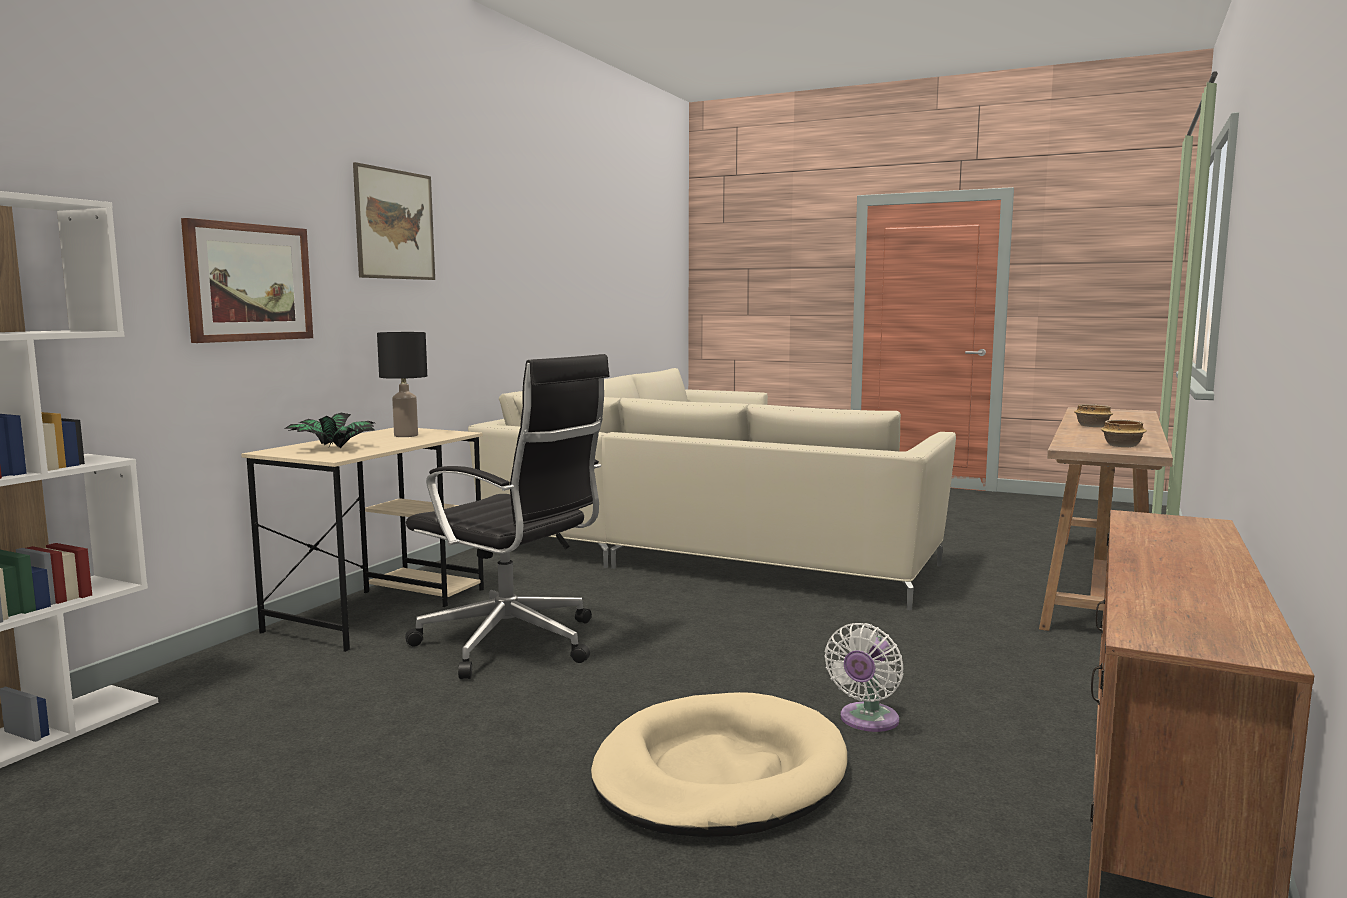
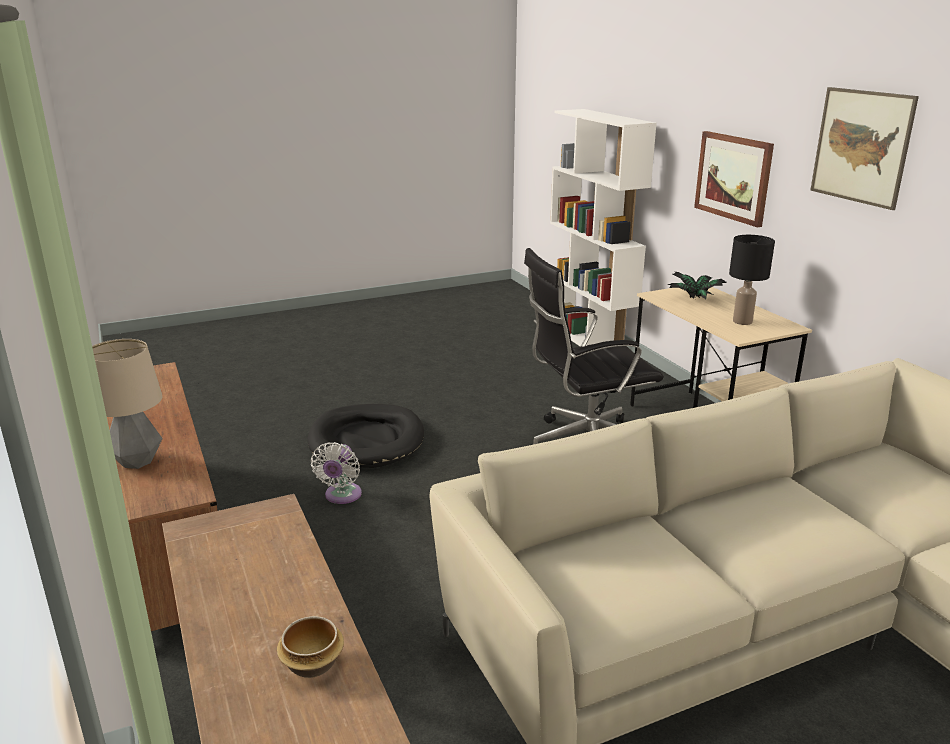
camera: 130 degrees right, 15 degrees up
(719, 774) = (367, 440): beige dog bed -> black dog bed
(867, 721) = (341, 496): white fan -> white fan turned 150 degrees counterclockwise
(1123, 445) = (224, 547): bowl -> none
(1200, 544) = (137, 462): none -> table lamp

